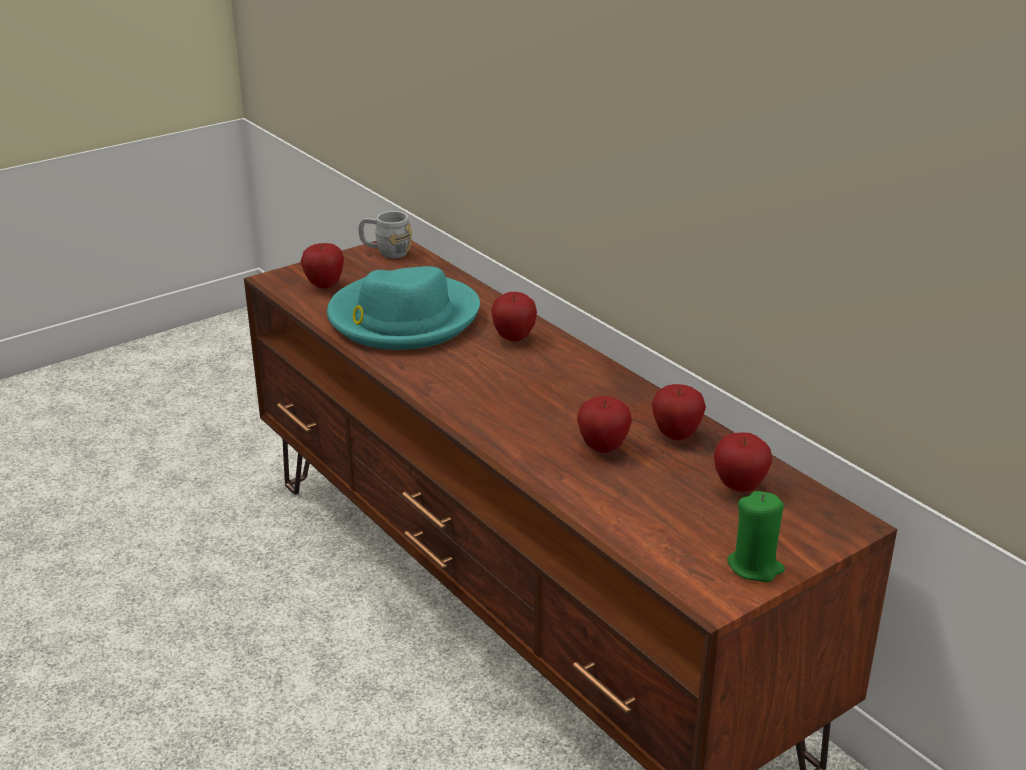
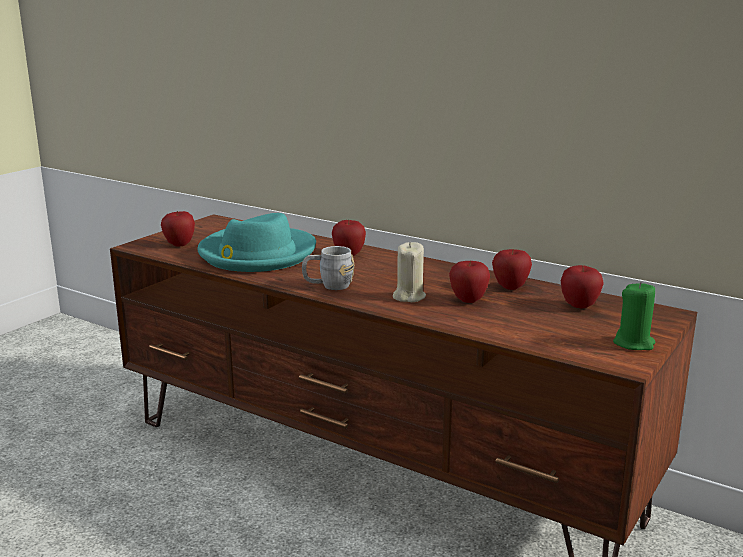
camera: 20 degrees left, 10 degrees down
(386, 252) = (211, 223): grey mug -> grey mug (328, 286)
(533, 427) = (409, 296): none -> beige candle

